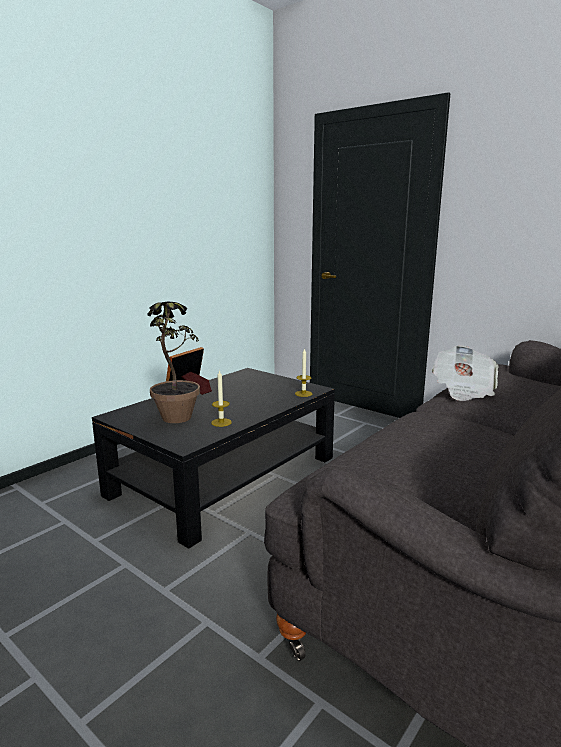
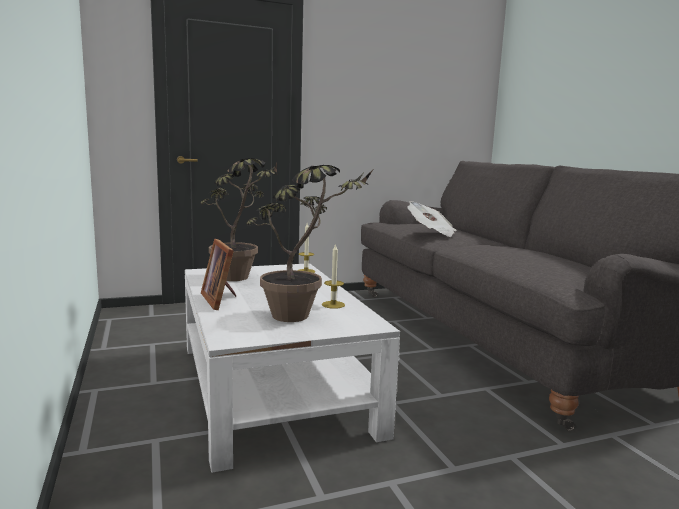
camera: 60 degrees left, 5 degrees down
(224, 476) = (273, 386): black coffee table -> white coffee table
(245, 385) = (240, 279): none -> potted plant

